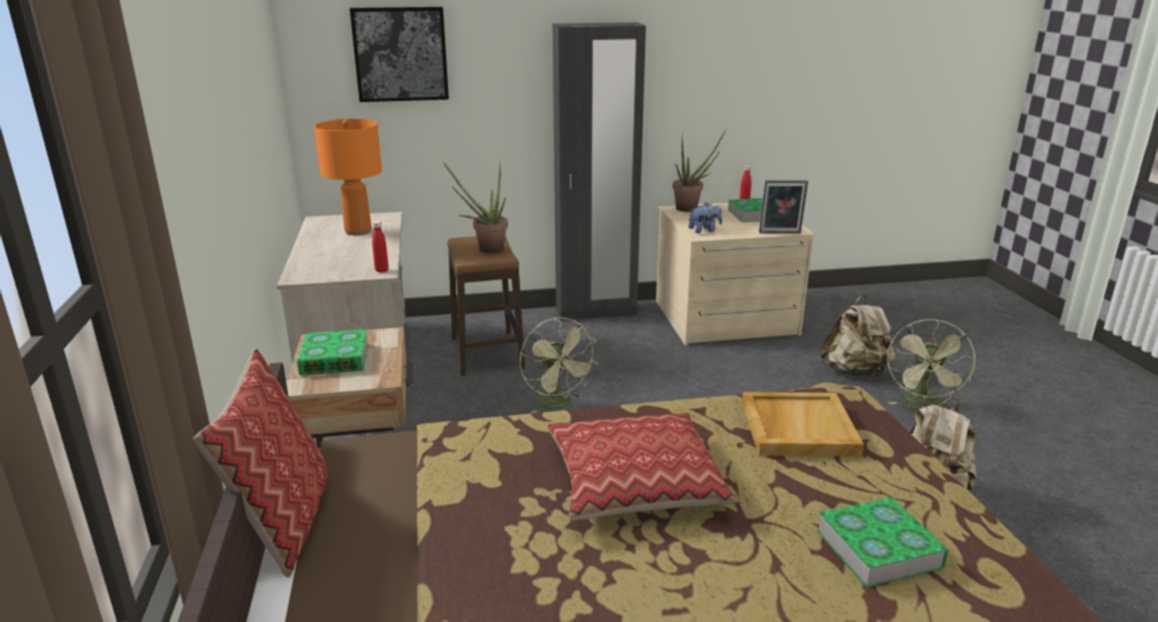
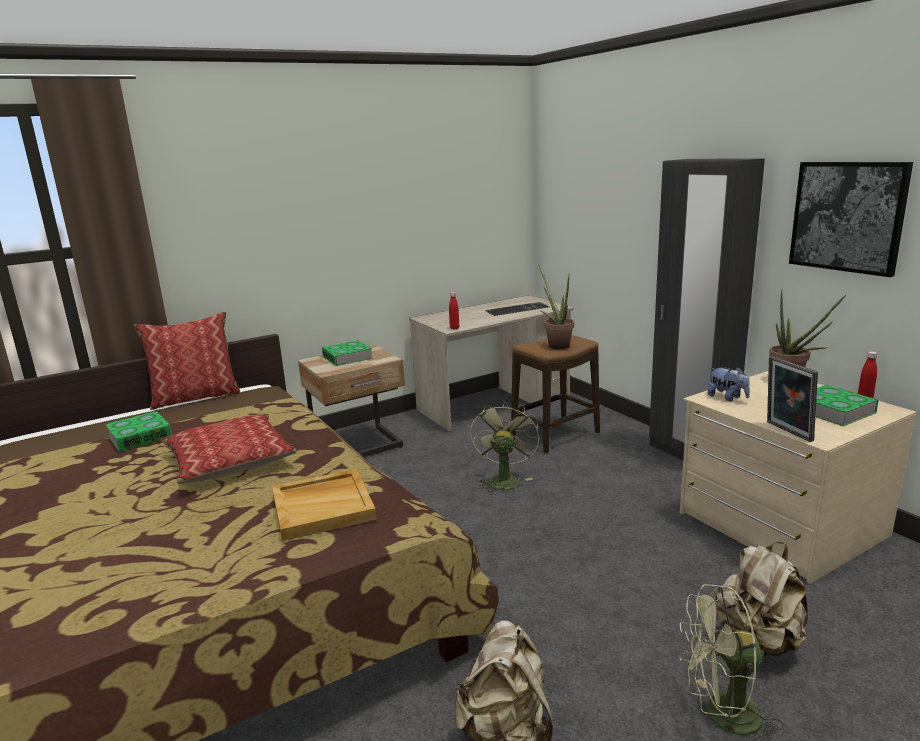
camera: 70 degrees right, 5 degrees down
(358, 231) = (517, 309): orange table lamp -> keyboard
(400, 54) = (591, 182): picture -> picture (847, 216)
(558, 404) = (503, 480): green fan -> green fan turned 150 degrees clockwise
(878, 549) = (144, 558): book -> book (140, 436)

